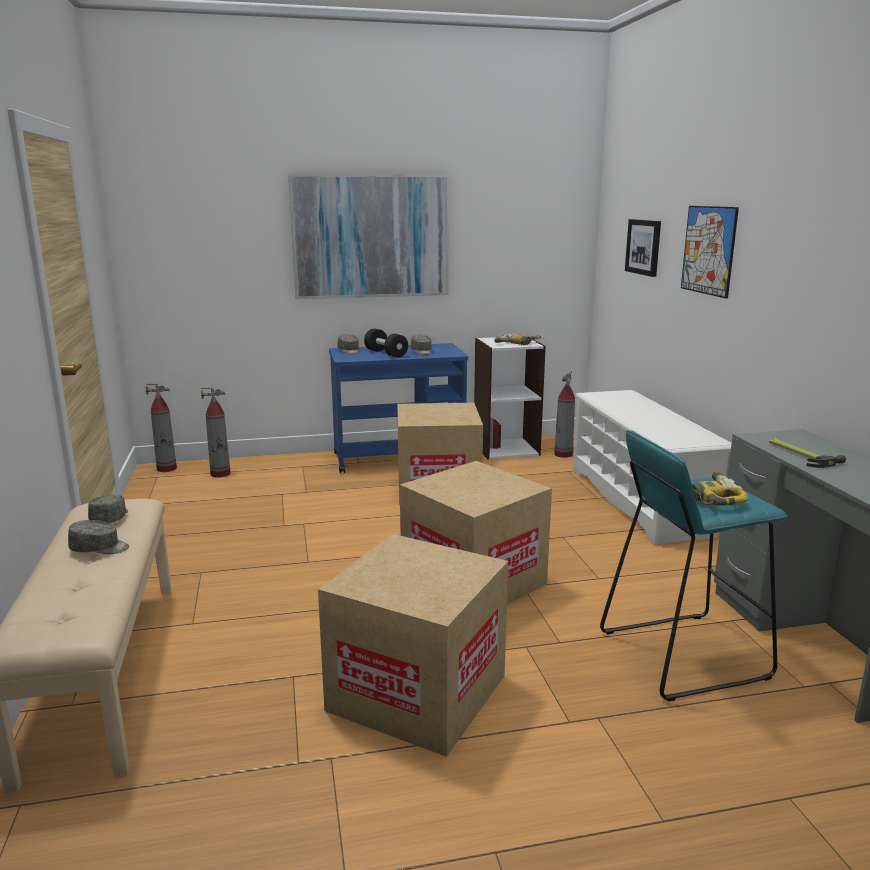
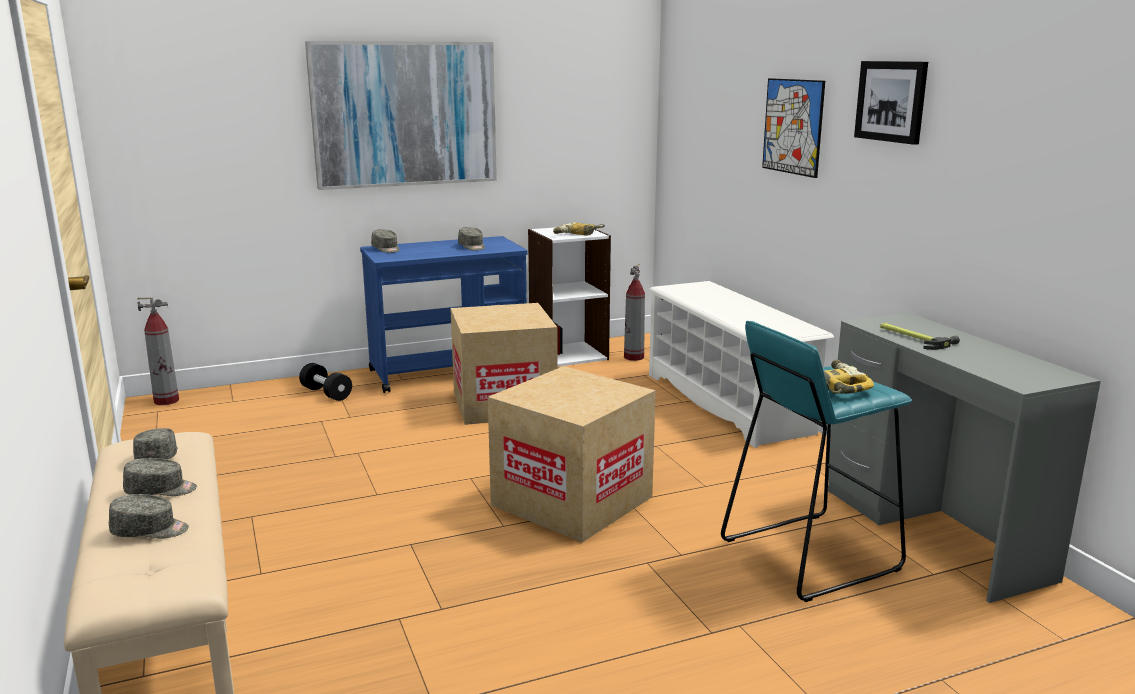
camera: 10 degrees left, 0 degrees up
(76, 583) = (150, 531): none -> grey cap
(220, 474) = (237, 403): fire extinguisher -> none
(386, 353) = (431, 250): black dumbbell -> black dumbbell (326, 393)
(417, 692) = (543, 620): cardboard box -> none
(644, 247) = (716, 123): picture -> picture (891, 101)

